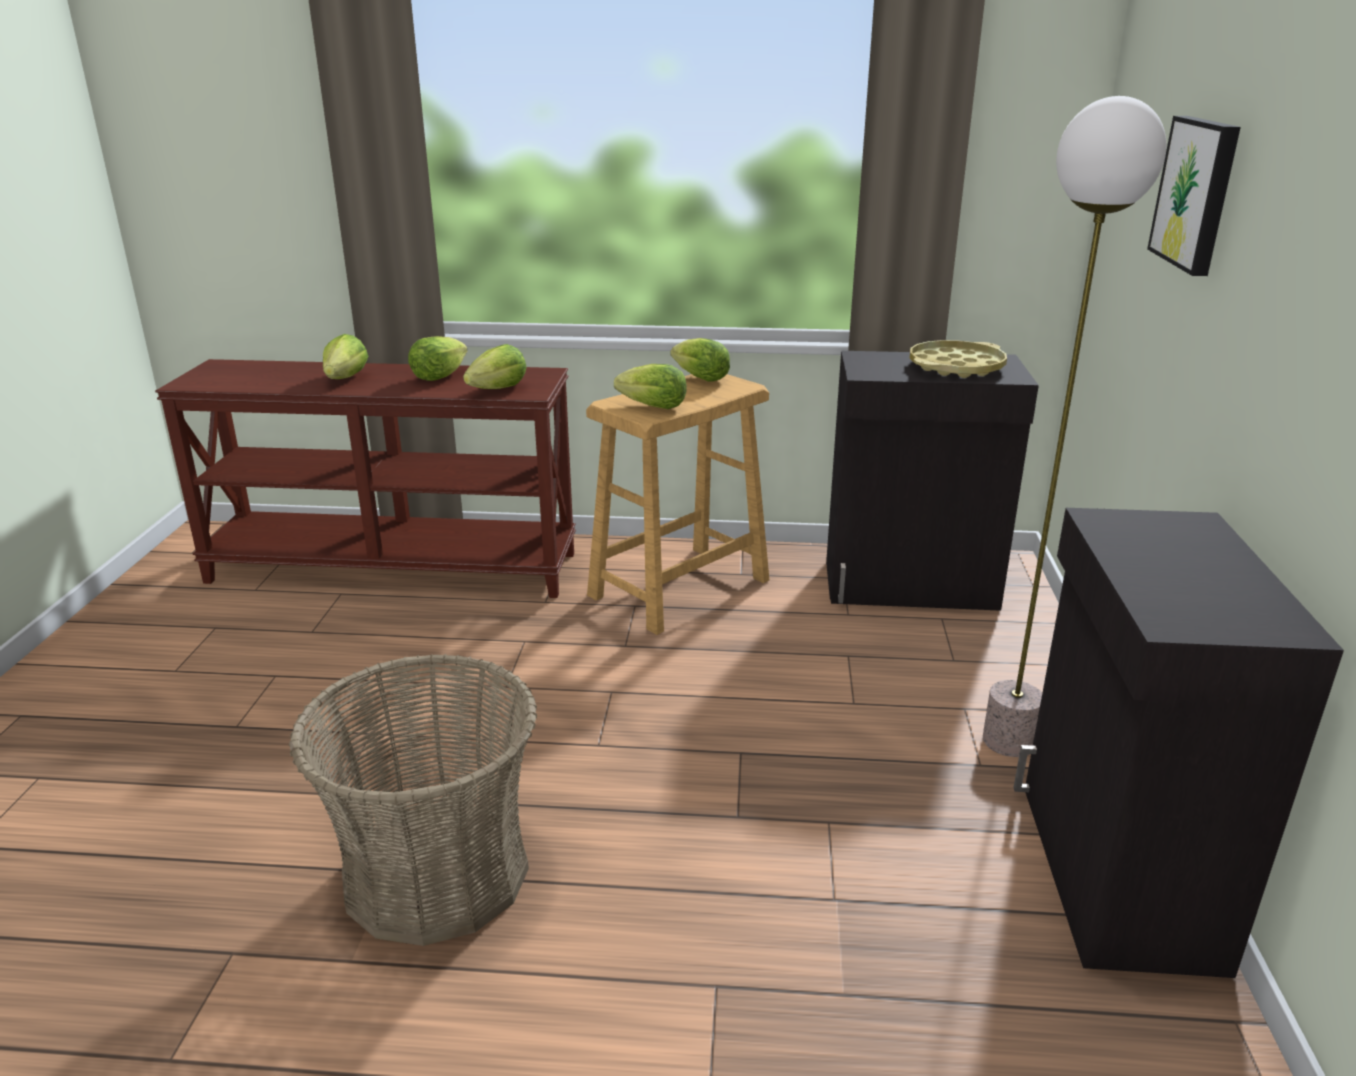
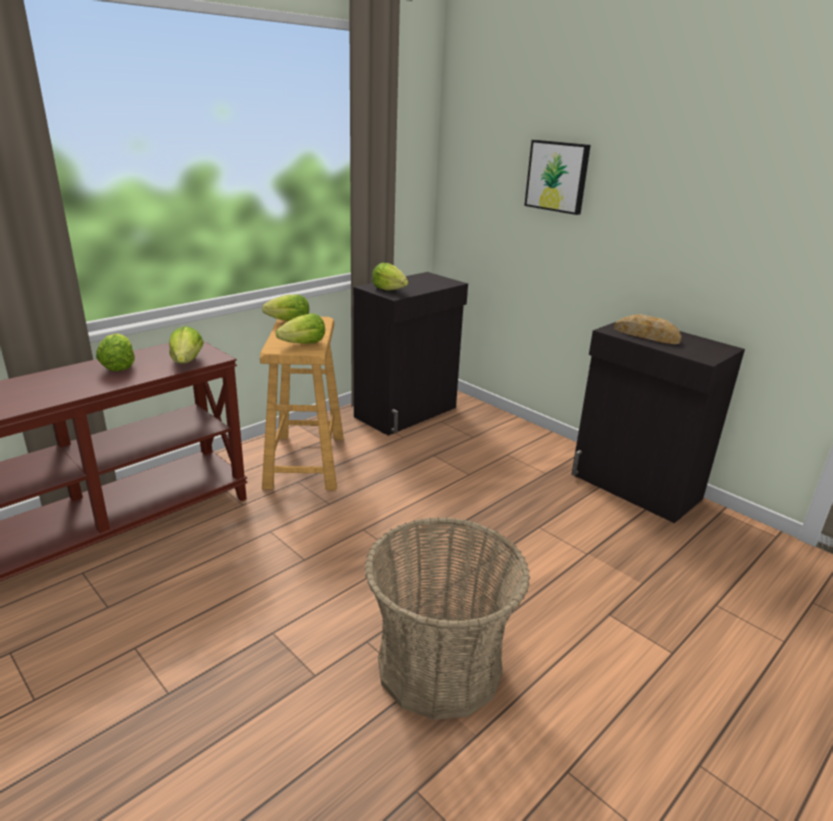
camera: 50 degrees left, 0 degrees up
(346, 379) = (42, 390): lettuce -> lettuce (389, 290)
(956, 367) = (421, 283): yellow tray -> none
(1008, 740) = (539, 459): floor lamp -> none
(1156, 549) = (646, 335): none -> bread

